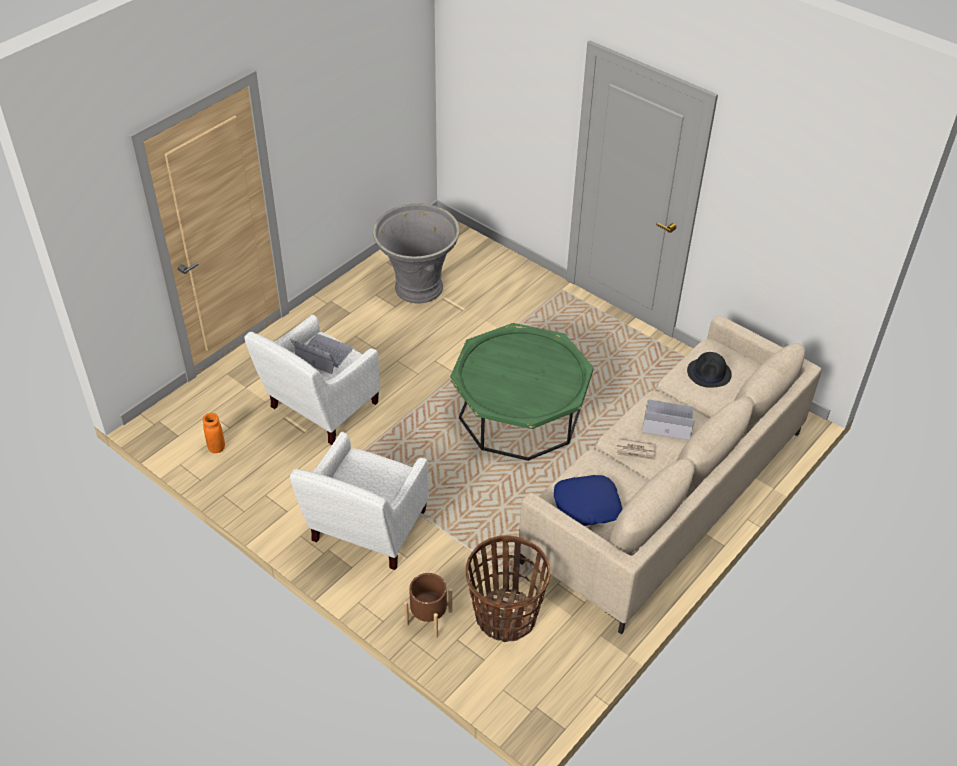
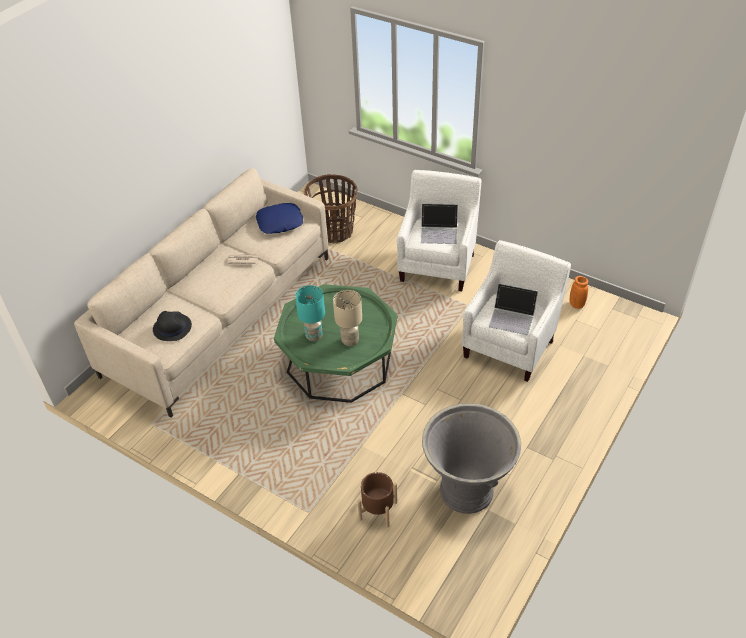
camera: 175 degrees right, 0 degrees up
(429, 618) = (381, 224): brown planter -> brown planter (378, 510)
(508, 358) = (350, 341): none -> beige table lamp
(547, 369) = (314, 336): none -> turquoise table lamp
(667, 420) = (214, 284): laptop -> laptop (439, 231)

